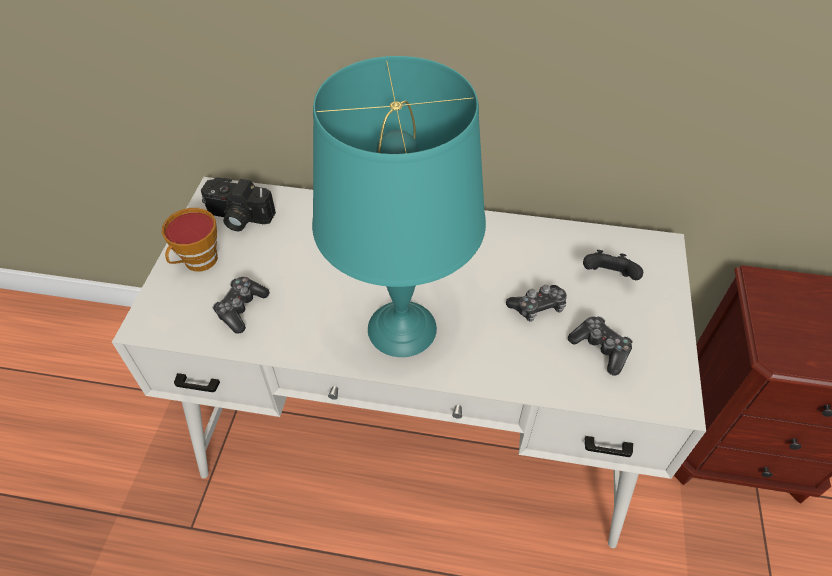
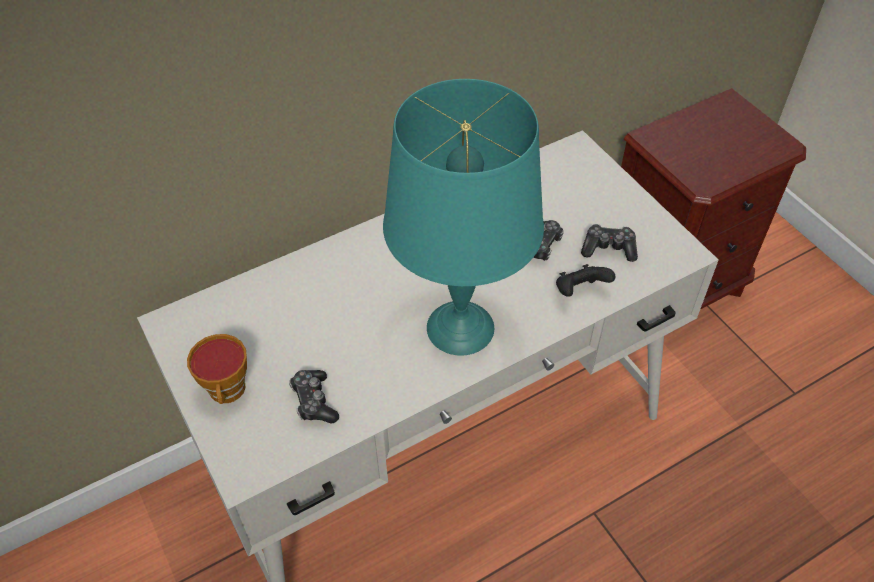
camera: 40 degrees left, 0 degrees up
(238, 218) = (219, 332): camera -> none
(608, 277) = (564, 193): black game controller -> black game controller (579, 291)

